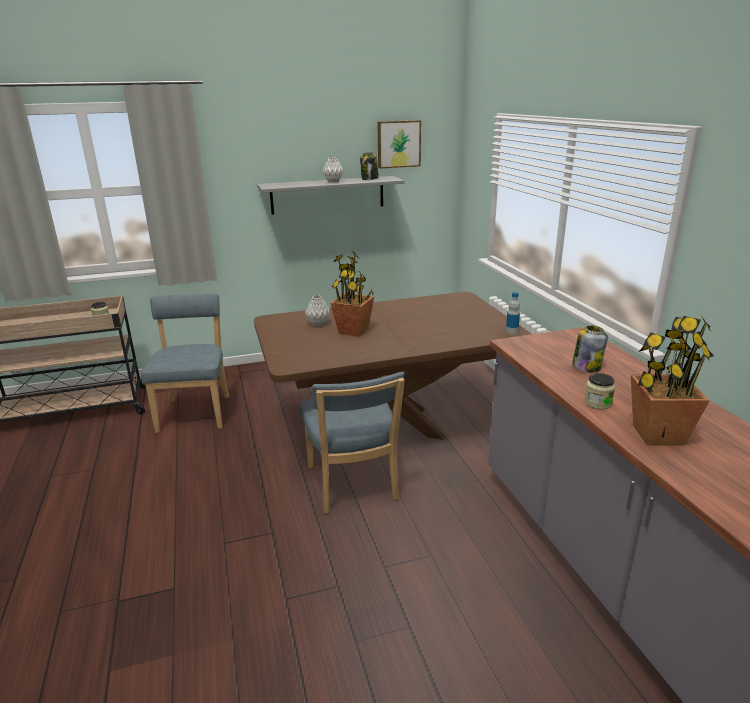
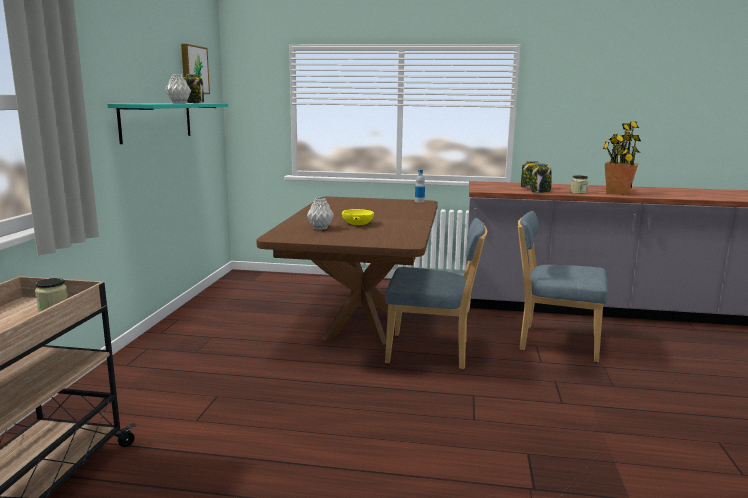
camera: 65 degrees left, 10 degrees down
(196, 412) = (187, 405): blue chair -> blue chair (554, 342)
(327, 195) = (157, 121): grey shelf -> turquoise shelf
(354, 331) = (357, 223): potted plant -> yellow bowl
(559, 377) = (540, 192): none -> jar

